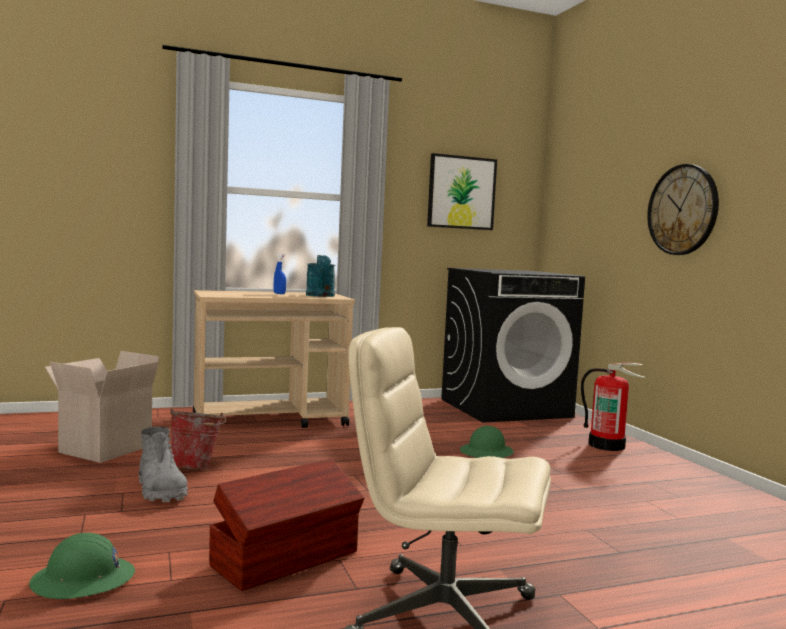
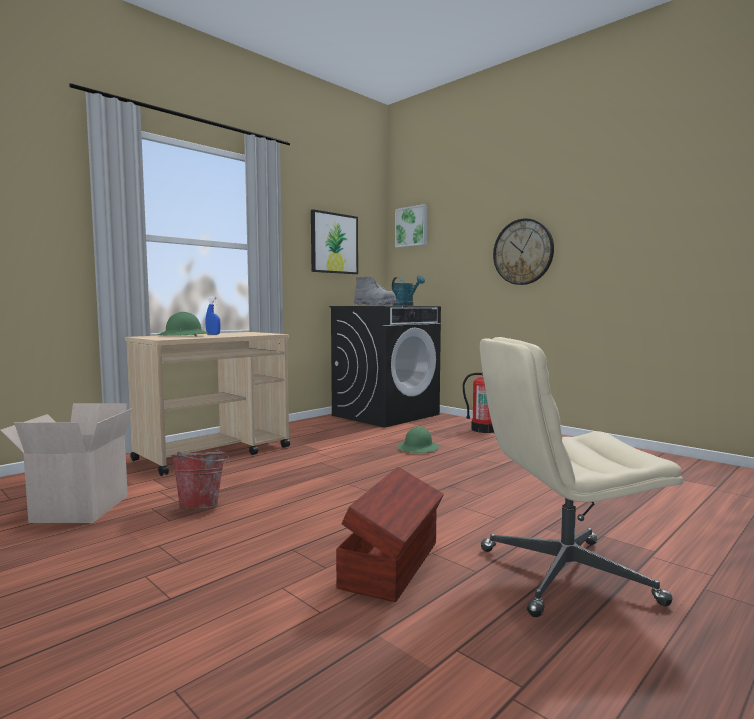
camera: 25 degrees left, 0 degrees up
(83, 580) = (235, 640): green hard hat -> green hard hat (184, 336)
(161, 490) = (195, 534): grey boot -> grey boot (374, 305)
(321, 296) = (253, 333): turquoise watering can -> turquoise watering can (406, 305)
(568, 171) = (412, 226): none -> picture

